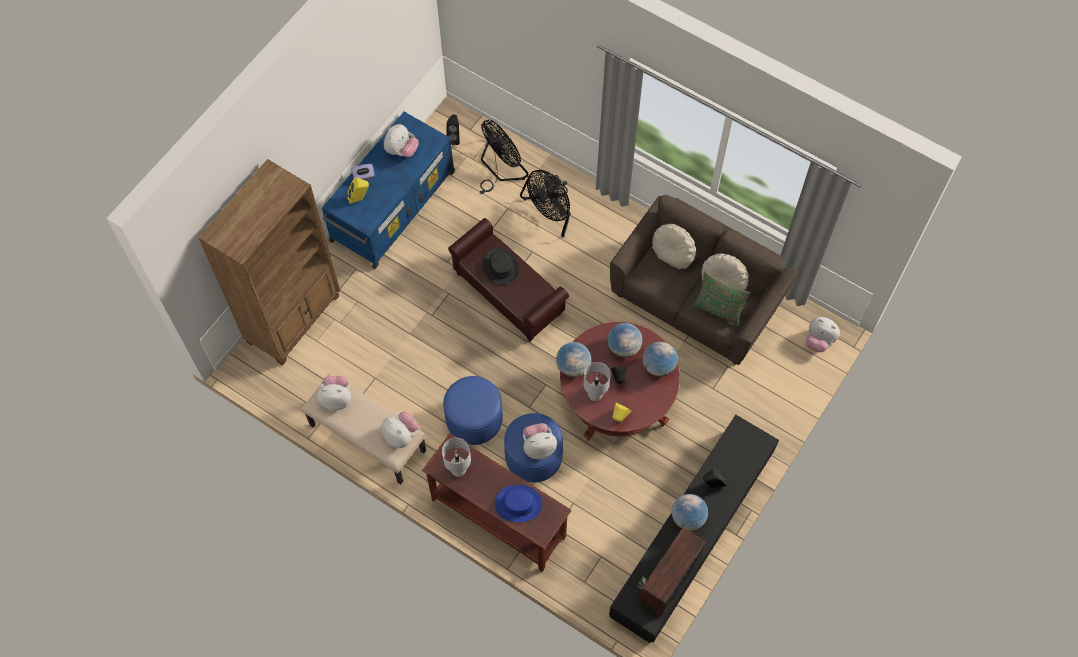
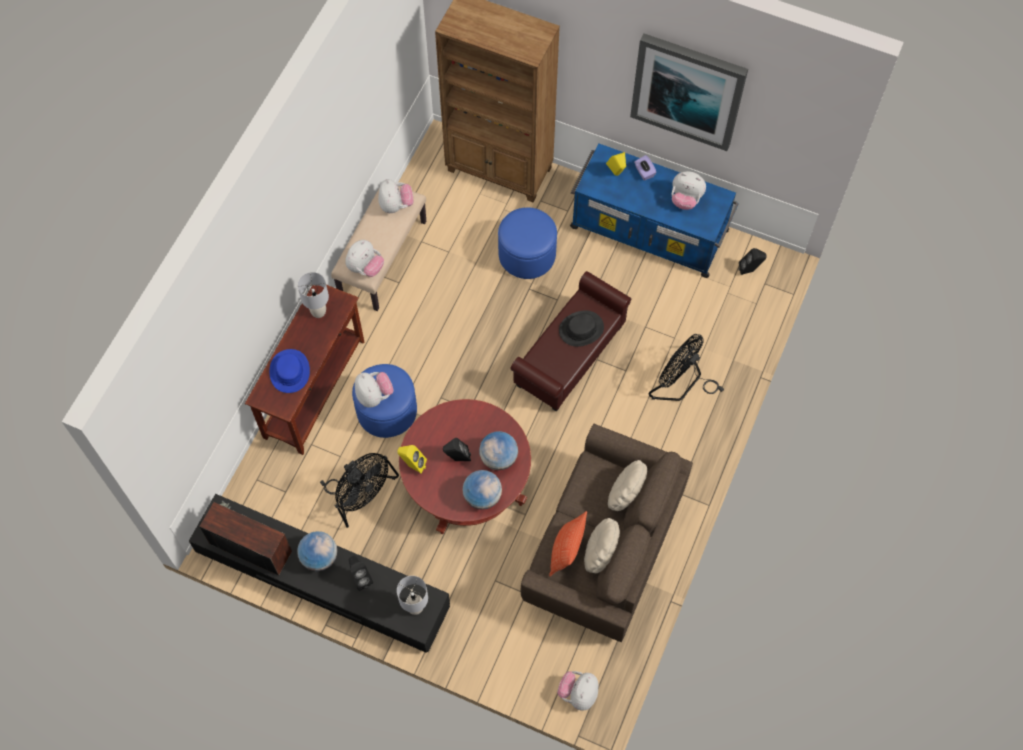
camera: 80 degrees right, 0 degrees up
(349, 85) = (688, 90): none -> picture
(474, 419) = (419, 348): blue ottoman -> blue ottoman (527, 254)
(498, 167) = (723, 320): black fan -> black fan (359, 495)
(573, 366) = (467, 411): globe -> none
(595, 395) = (437, 437): grey table lamp -> grey table lamp (415, 607)
(718, 310) = (566, 552): green pillow -> orange pillow

